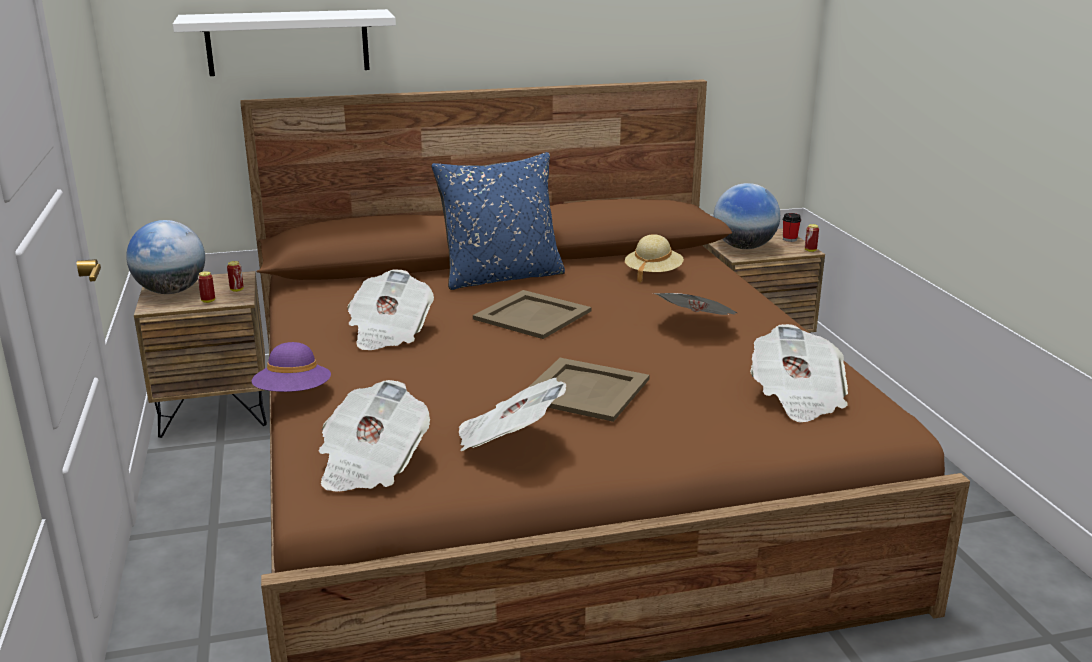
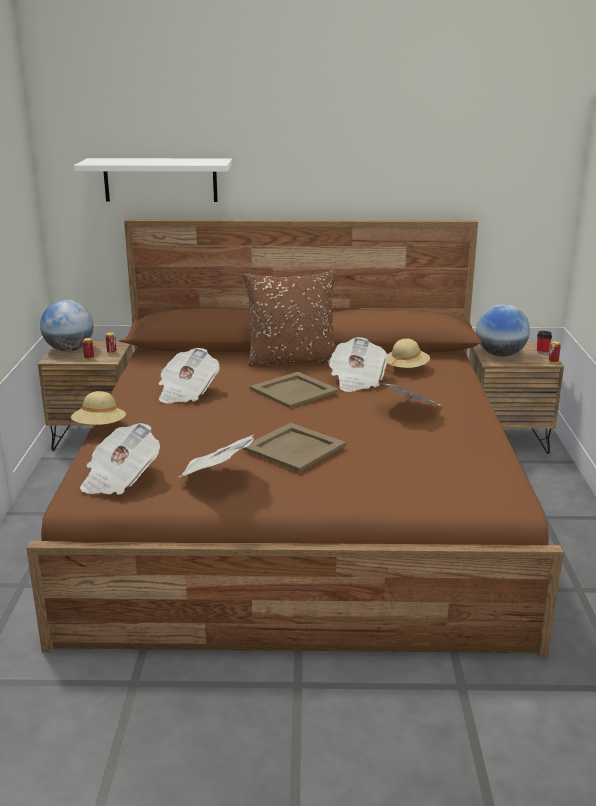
camera: 15 degrees right, 0 degrees up
(293, 395) = (99, 427): purple hat -> beige hat
(502, 277) = (292, 360): blue pillow -> brown pillow
(797, 398) = (448, 472): newspaper -> newspaper (356, 381)

